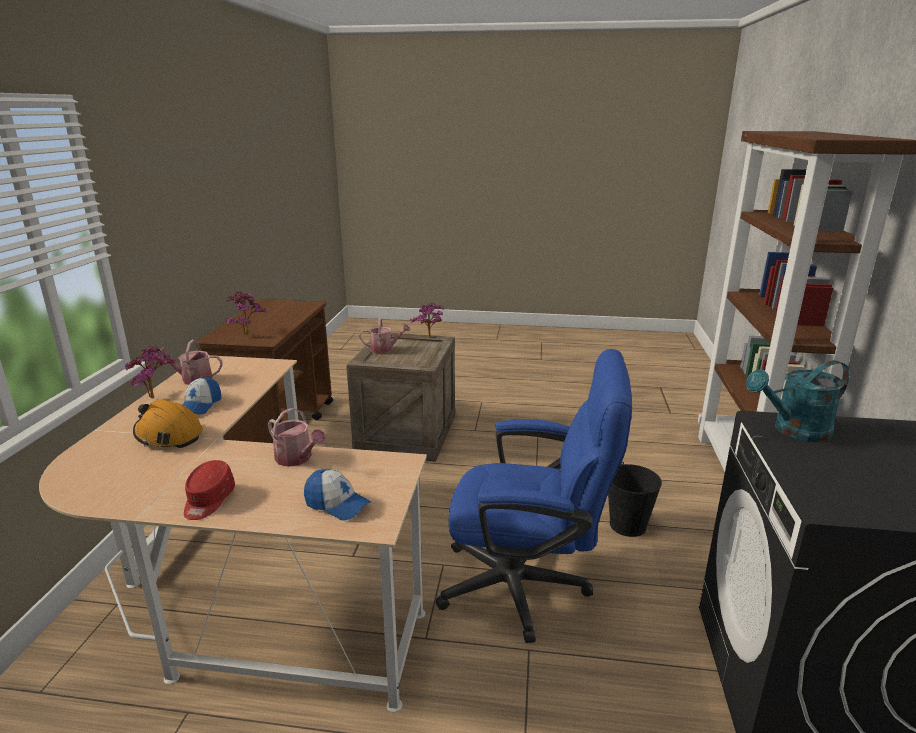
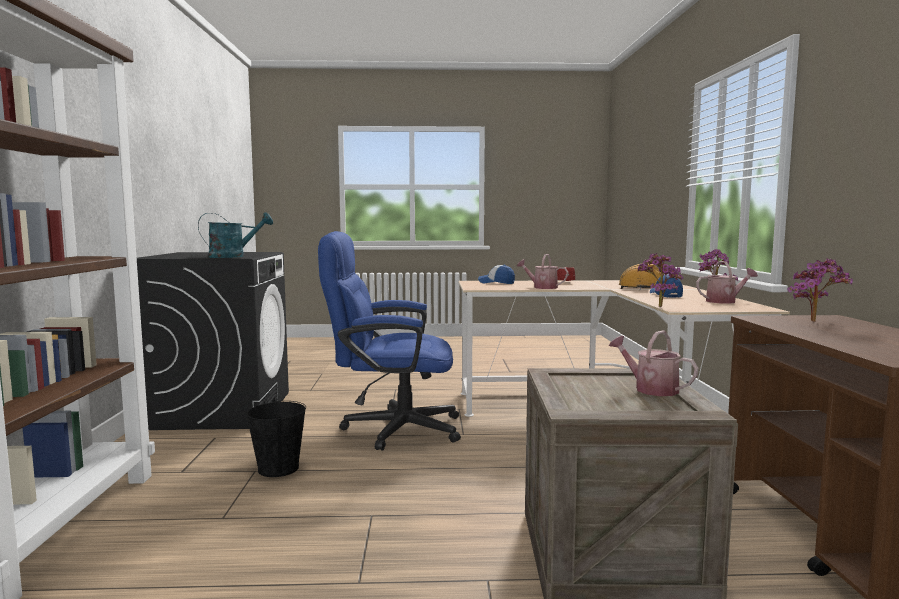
camera: 170 degrees right, 15 degrees down
(385, 349) = (650, 388): watering can -> watering can turned 60 degrees clockwise
(430, 338) = (597, 410): potted plant -> potted plant (657, 306)

